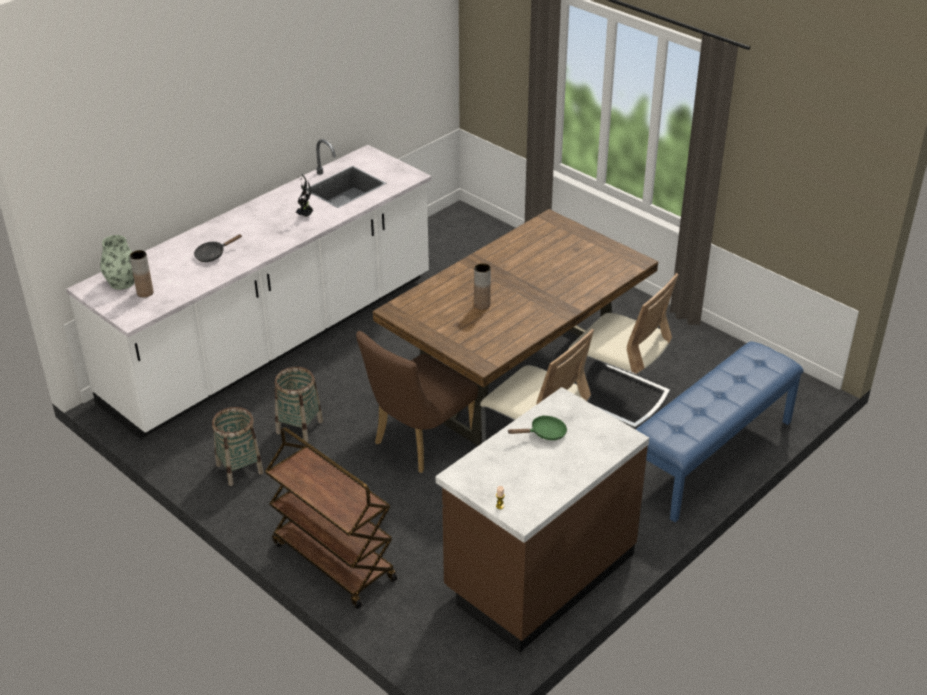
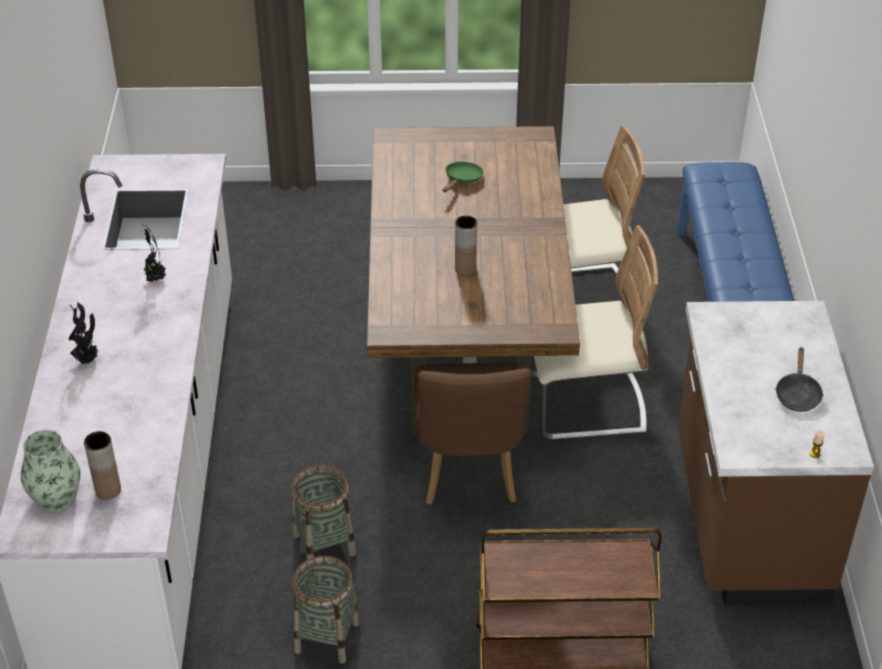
camera: 45 degrees left, 5 degrees up
(213, 255) = (117, 391): black frying pan -> black frying pan (797, 394)
(222, 234) = (88, 360): none -> potted plant
(544, 433) = (743, 357): green frying pan -> green frying pan (462, 180)

